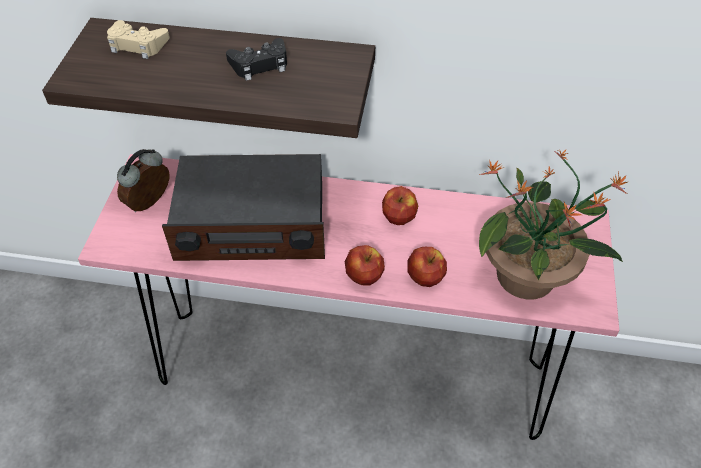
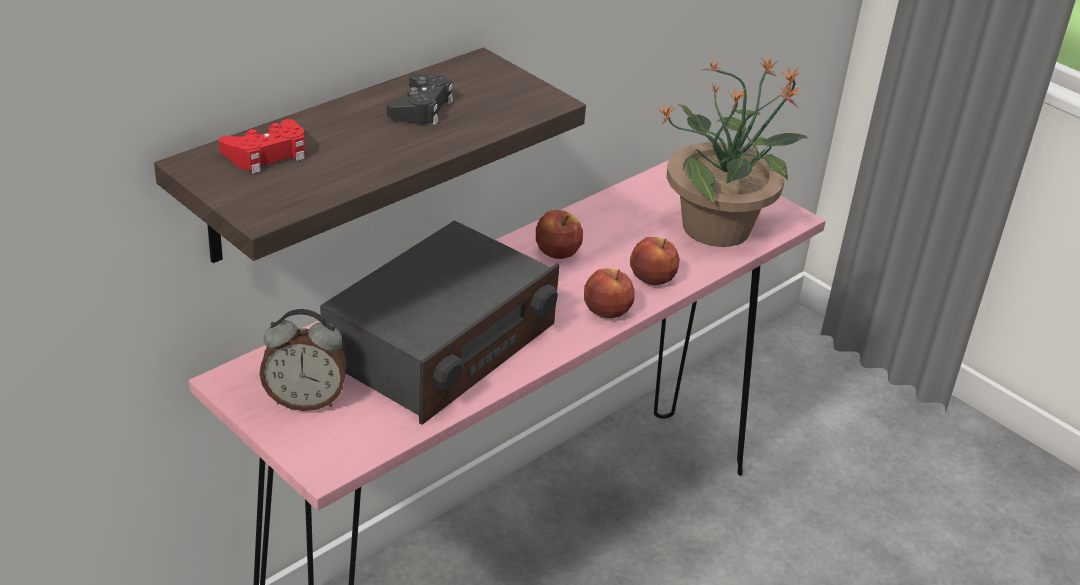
camera: 55 degrees left, 15 degrees down
(137, 45) = (267, 154): beige game controller -> red game controller
(151, 203) = (305, 400): alarm clock -> alarm clock turned 75 degrees counterclockwise

